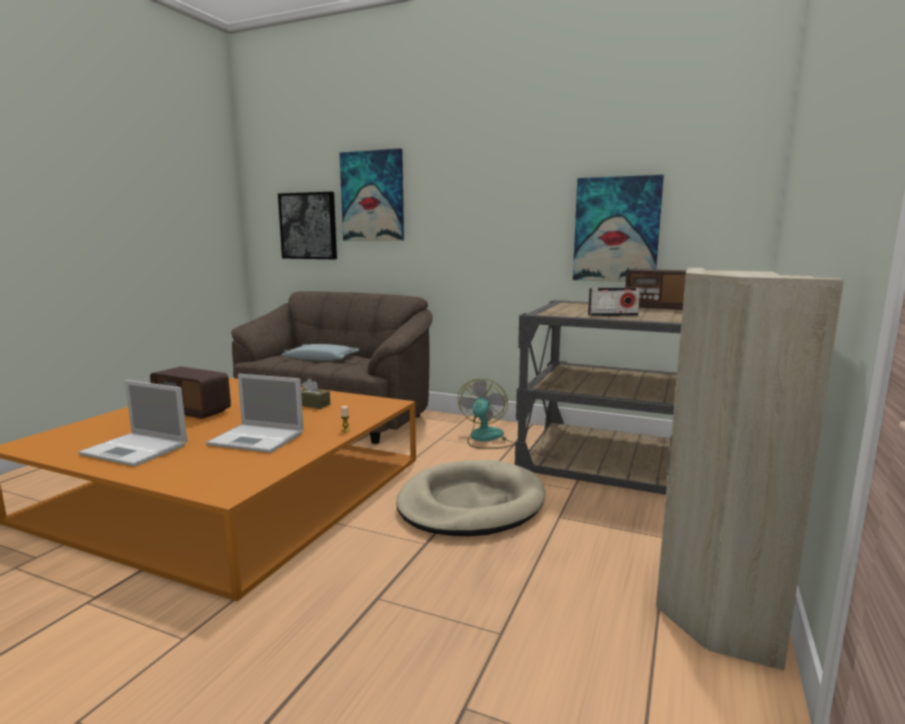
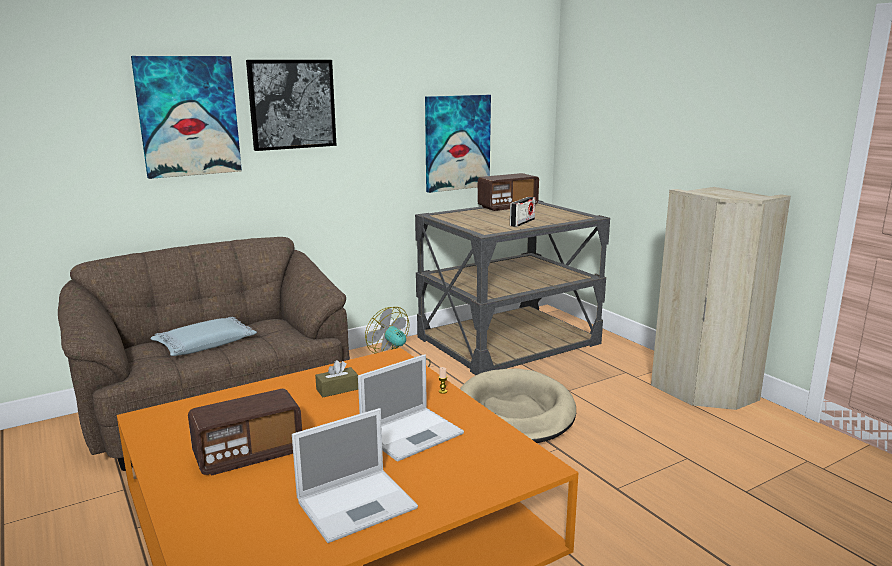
camera: 55 degrees left, 5 degrees up
(308, 226) = (74, 162): picture -> picture (292, 104)

